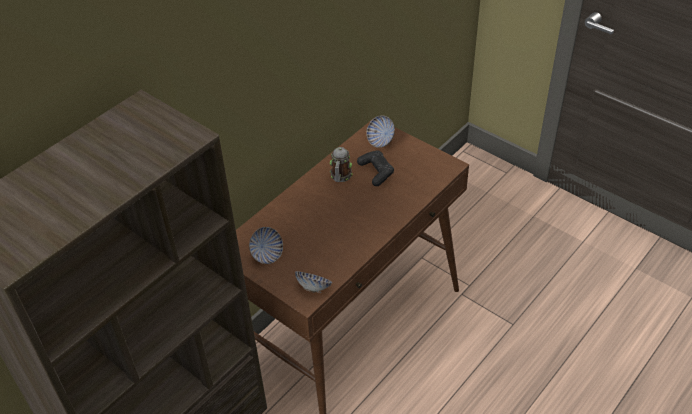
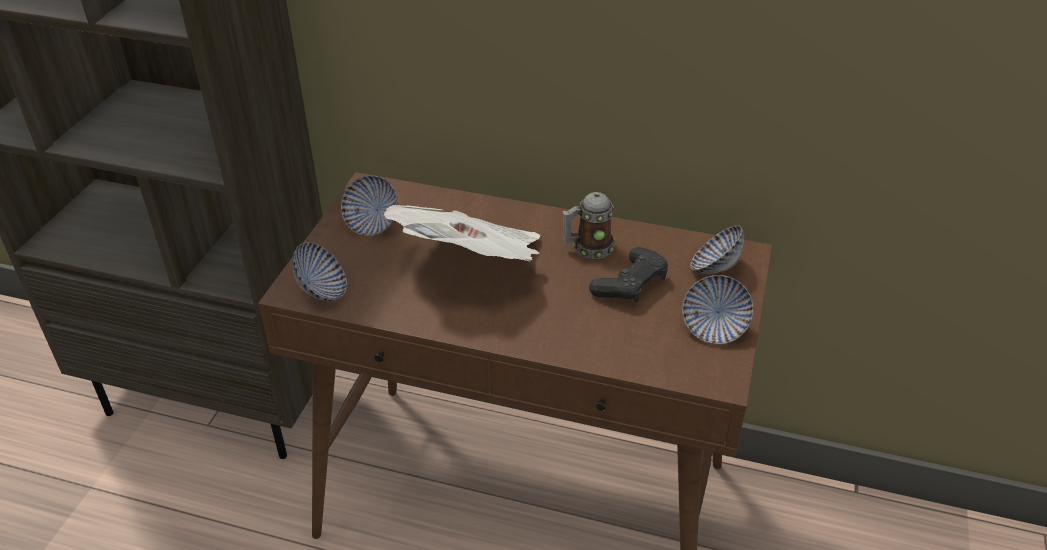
camera: 65 degrees right, 5 degrees down
(327, 223) = (472, 264): none -> newspaper
(420, 156) = (714, 328): none -> bowl

